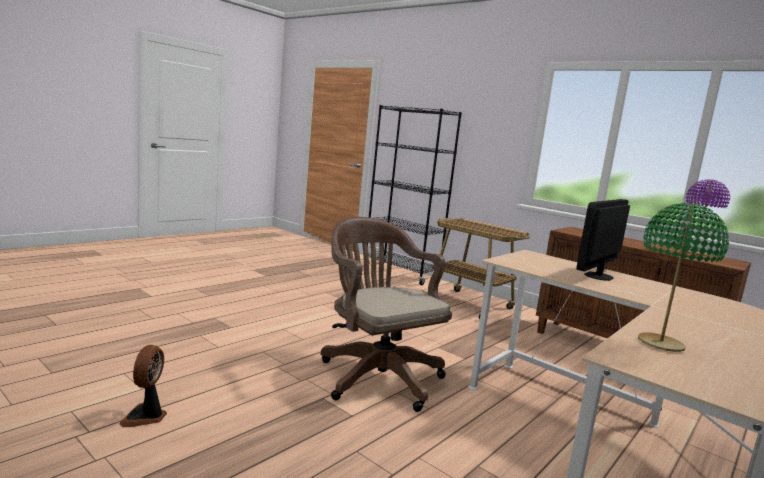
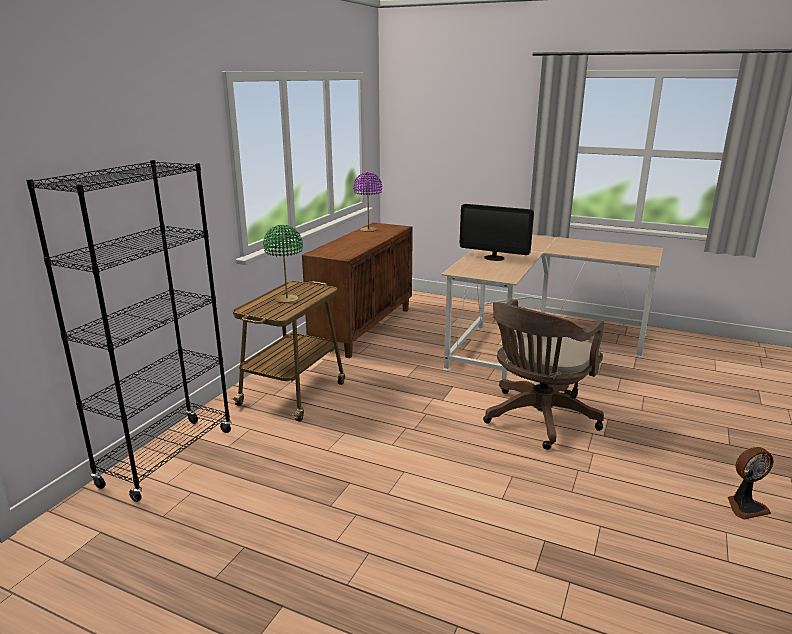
camera: 105 degrees left, 10 degrees up
(660, 344) = (611, 254): green table lamp -> green table lamp (287, 299)

